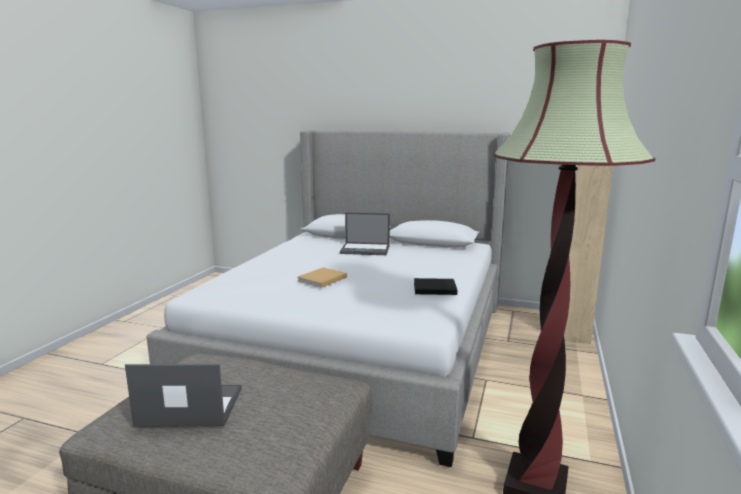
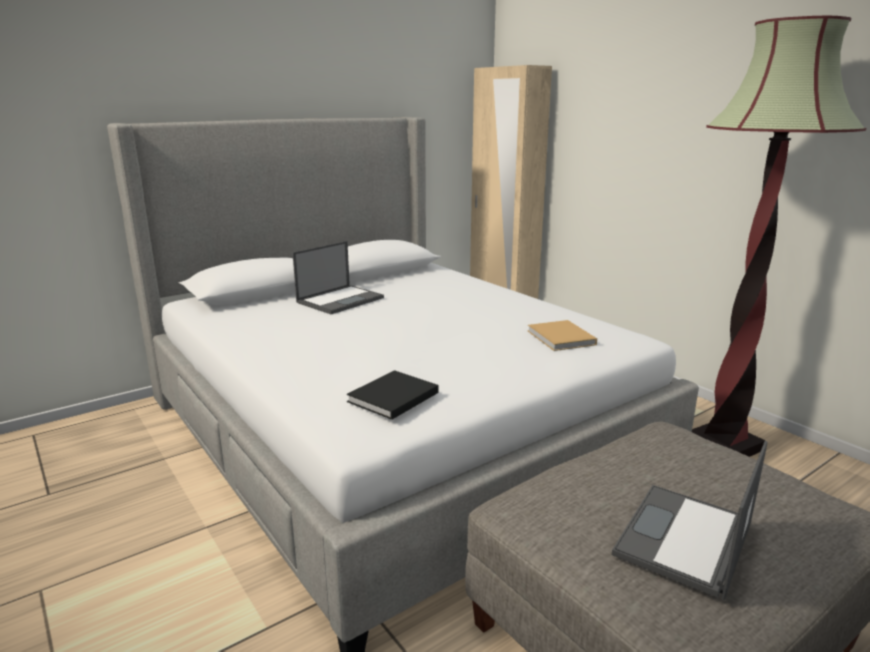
camera: 55 degrees left, 5 degrees up
(321, 279) = (427, 345): beige book -> beige book (562, 338)
(433, 288) = (531, 310): black book -> black book (391, 398)

